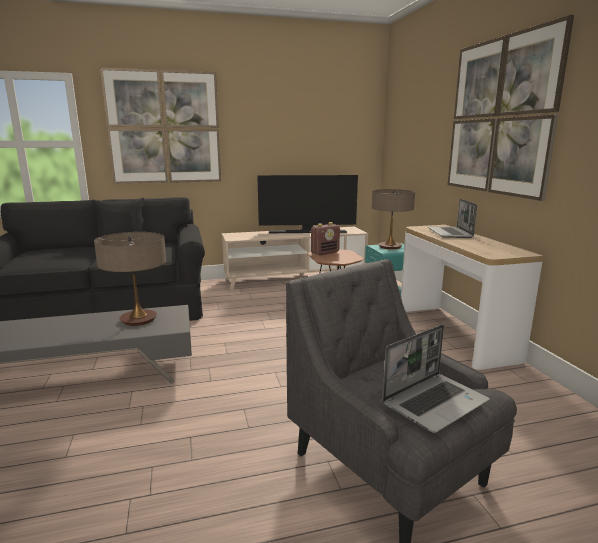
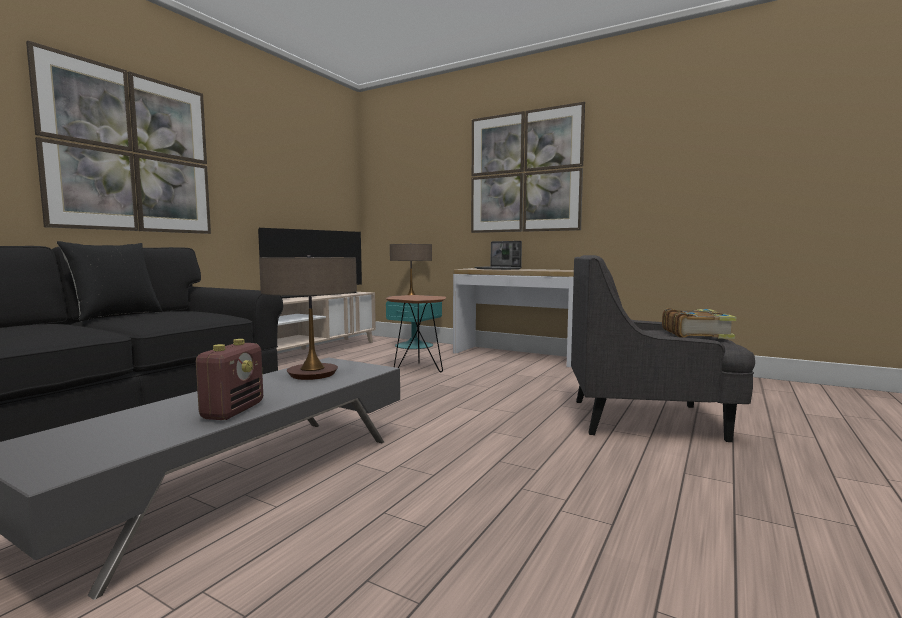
camera: 45 degrees left, 10 degrees down
(325, 253) = (401, 297): radio -> radio (233, 411)
(435, 402) = (696, 334): laptop -> book

